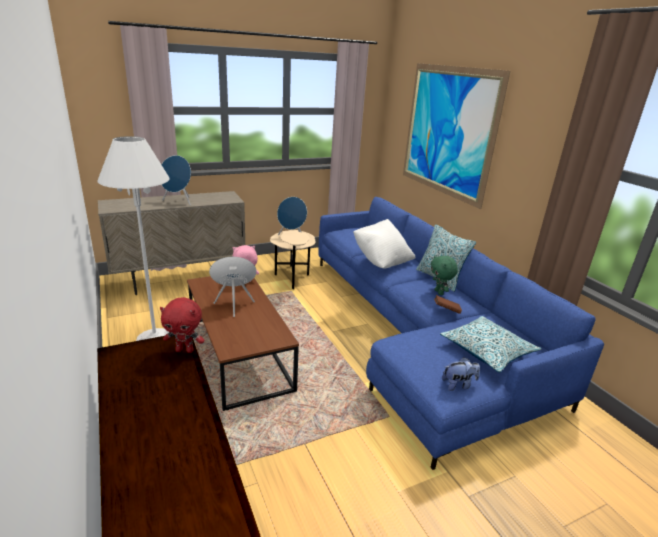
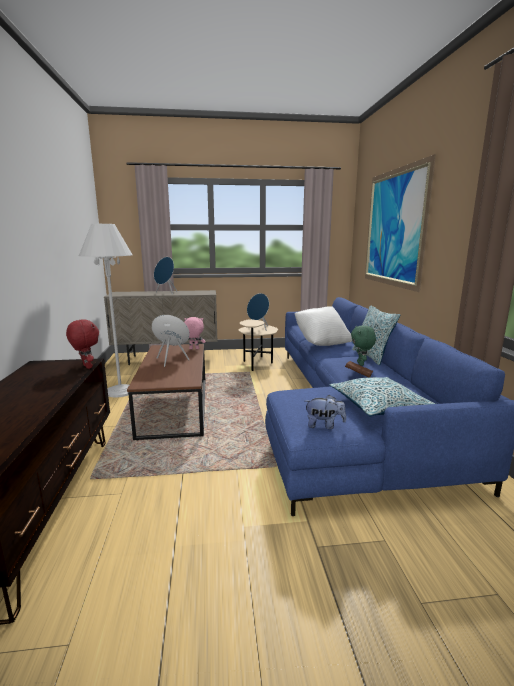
camera: 20 degrees right, 10 degrees down
(185, 350) = (86, 367): red plush toy -> red plush toy turned 150 degrees counterclockwise

